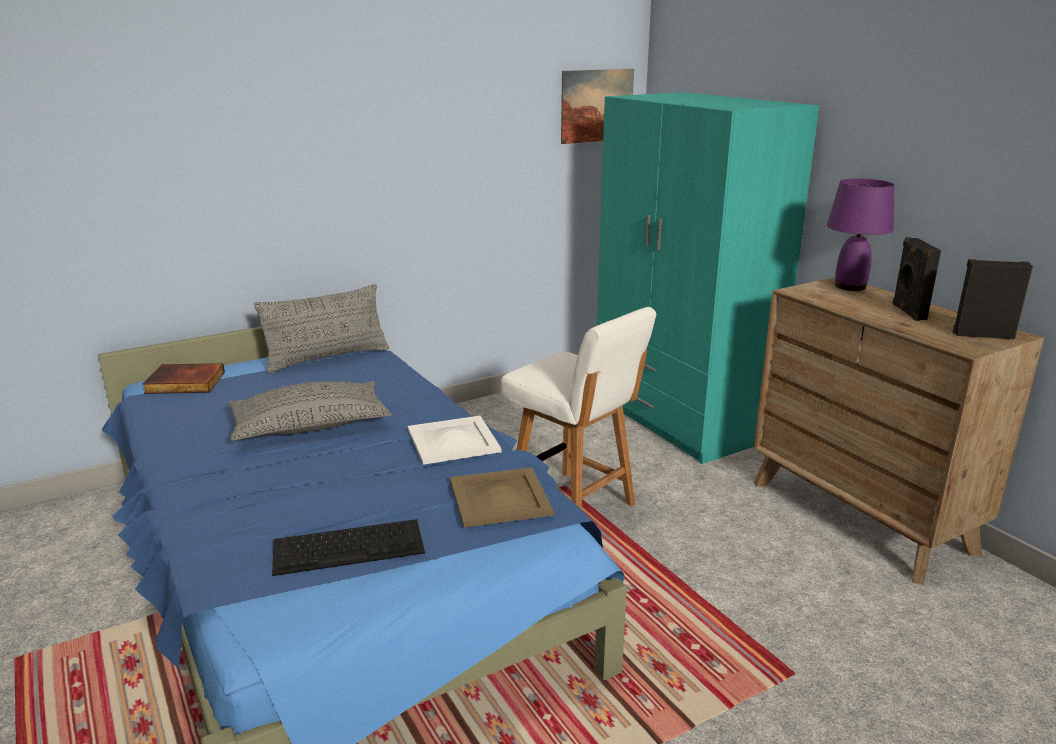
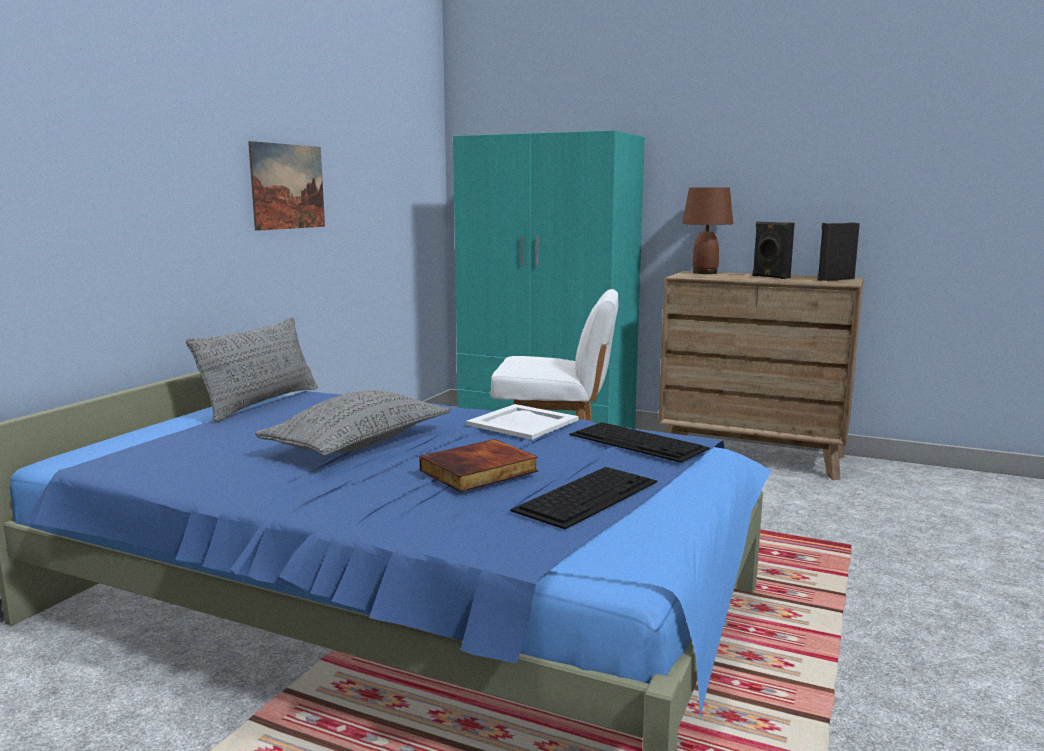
camera: 35 degrees left, 10 degrees down
(184, 383) = (120, 447): book -> book (479, 471)
(501, 498) = (639, 441): beige tray -> keyboard
(597, 106) = (417, 154): picture -> picture (288, 186)
(850, 286) = (704, 273): purple table lamp -> brown table lamp

